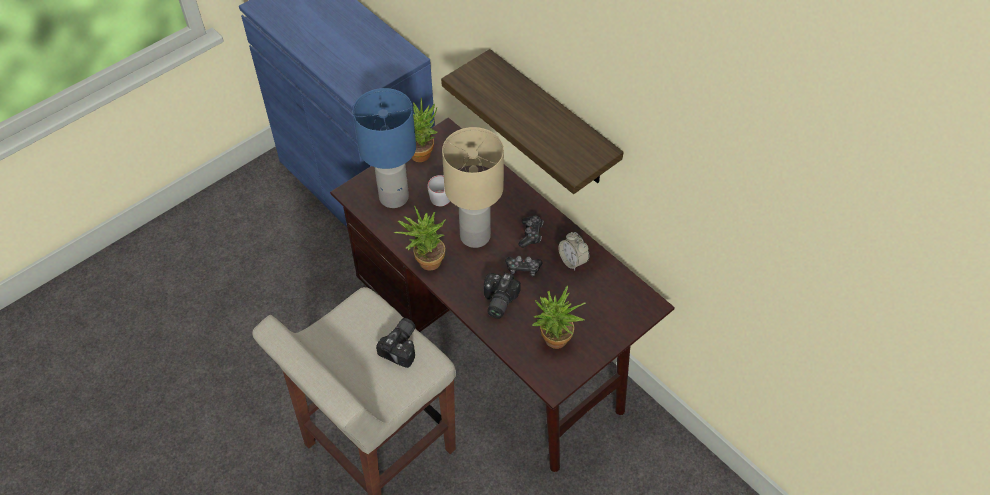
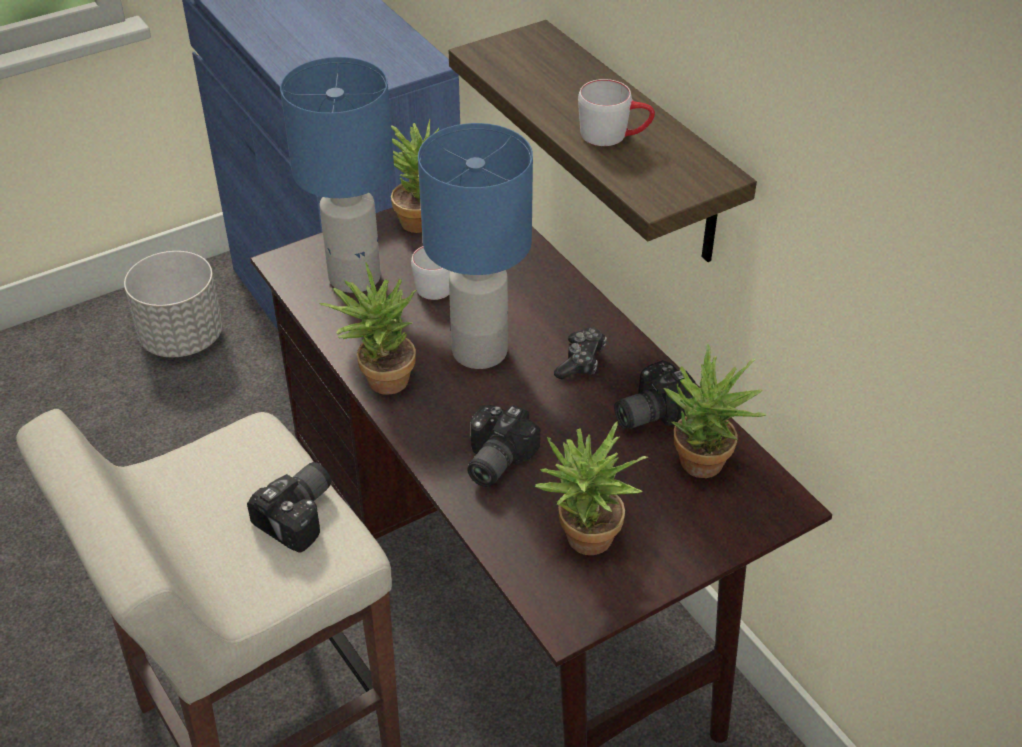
camera: 10 degrees right, 10 degrees down
(262, 213) = (183, 338): none -> grey planter
(474, 236) = (478, 351): beige table lamp -> blue table lamp
(523, 269) = (554, 413): game controller -> none
(545, 130) = (614, 135): none -> grey mug
(572, 261) = (649, 412): alarm clock -> camera
(606, 291) = (703, 469): none -> potted plant

